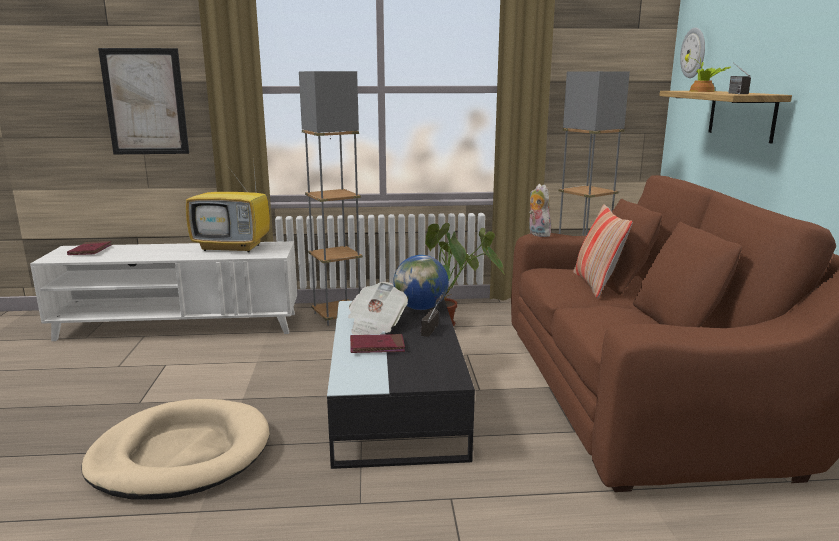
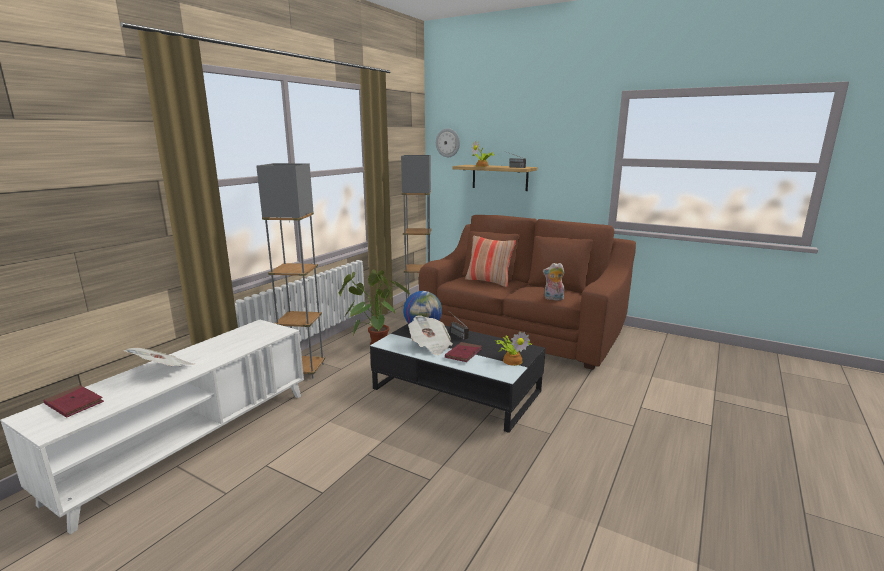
camera: 55 degrees left, 0 degrees up
(145, 102) = (78, 210): picture -> none
(158, 251) = (163, 371): none -> newspaper
(181, 454) = (434, 486): beige dog bed -> none
(234, 247) = (228, 340): television -> none
(397, 378) = (512, 360): none -> potted plant
(537, 234) = (434, 262): plush toy -> plush toy (553, 299)

